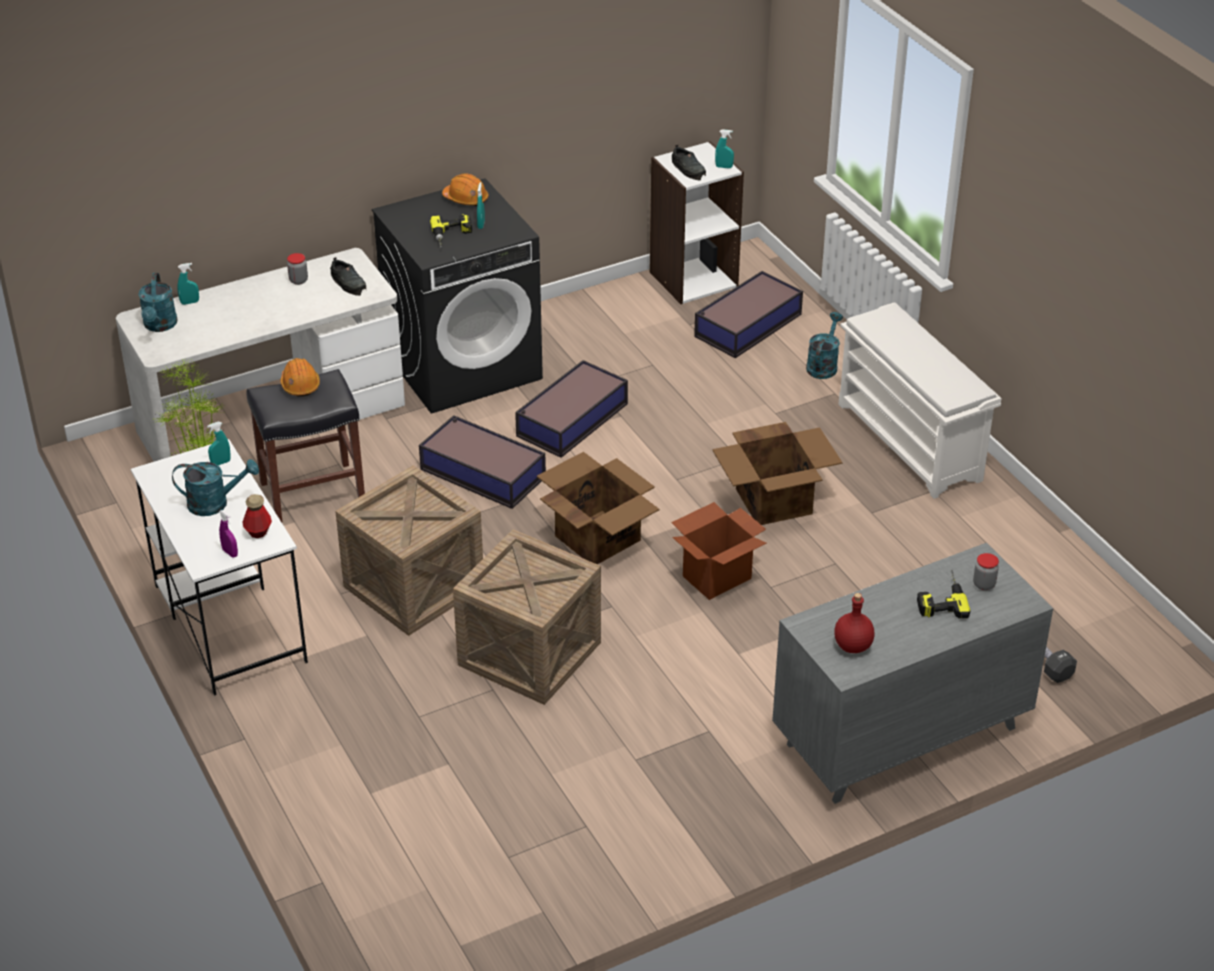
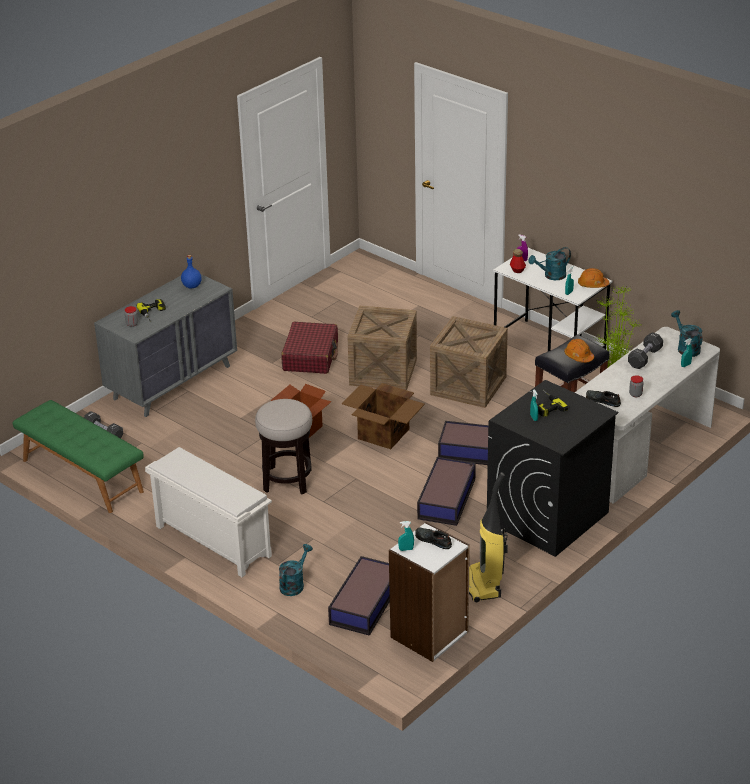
camera: 160 degrees right, 5 degrees down
(230, 326) = (645, 358): none -> black dumbbell
(466, 199) = (561, 434): orange hard hat -> orange hard hat (592, 284)
(599, 312) = (483, 585): none -> vacuum cleaner
(634, 724) = (310, 356): none -> red suitcase
(775, 501) = (287, 480): cardboard box -> stool
(823, 365) = (294, 584): turquoise watering can -> turquoise watering can turned 150 degrees counterclockwise
(852, 646) = (192, 286): red bottle -> blue bottle
(1084, 589) = (81, 476): none -> green bench

